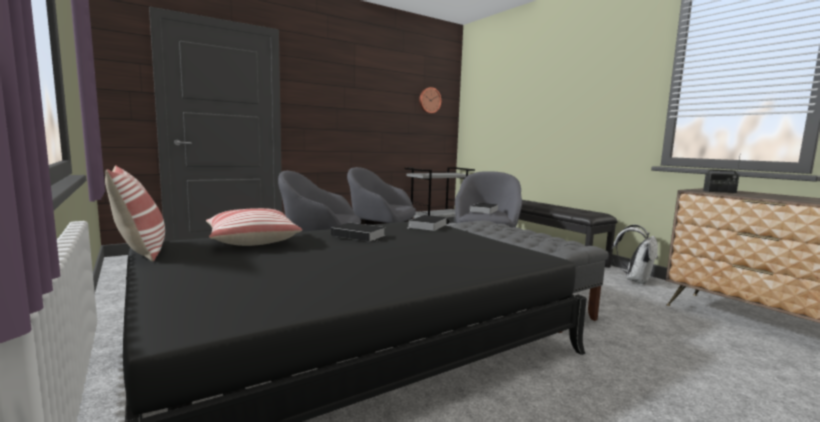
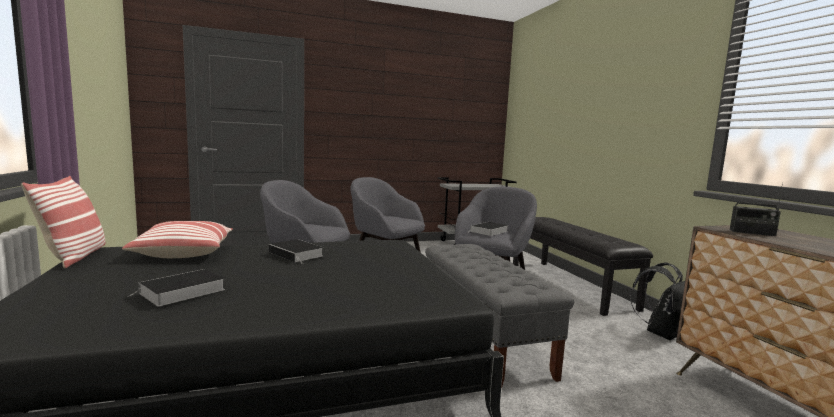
camera: 15 degrees right, 0 degrees up
(428, 226) = (389, 247): book -> book (181, 292)
(429, 100) = (469, 105): wall clock -> none
(635, 280) = (661, 333): white backpack -> black backpack

